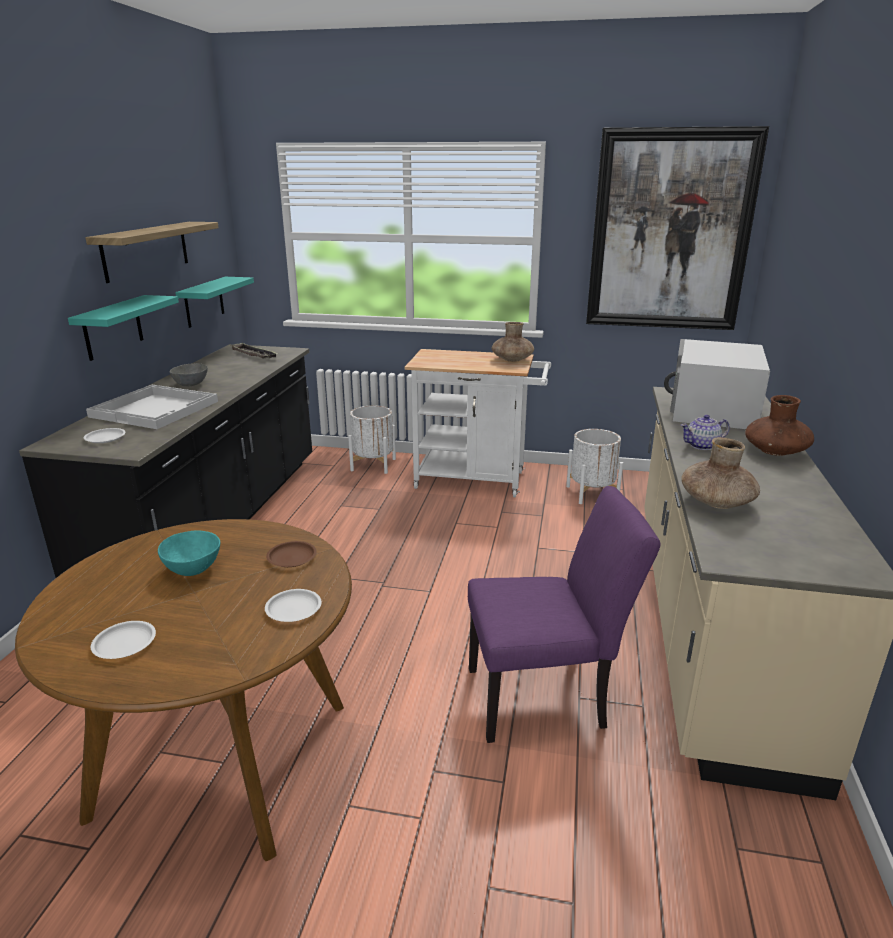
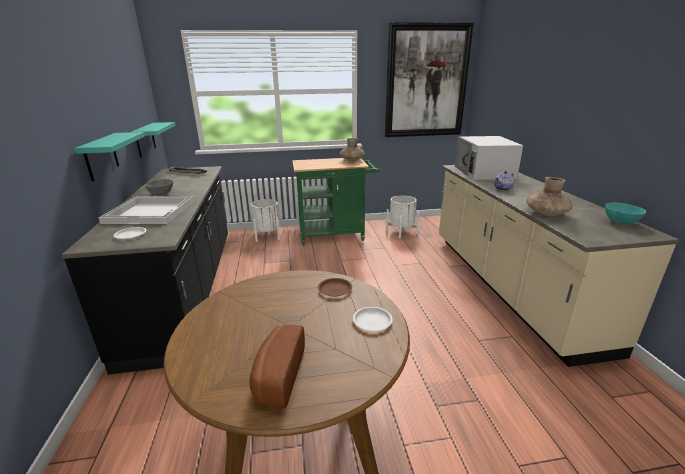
camera: 20 degrees left, 0 degrees up
(125, 643) = (277, 376): white plate -> bread
(146, 250) = (111, 100): shelf -> none
(193, 568) = (273, 311): turquoise bowl -> turquoise bowl (619, 222)
(477, 480) = (335, 235): white cart -> green cart
(546, 697) = (463, 345): purple chair -> none
(775, 451) = (538, 187): brown vase -> none

